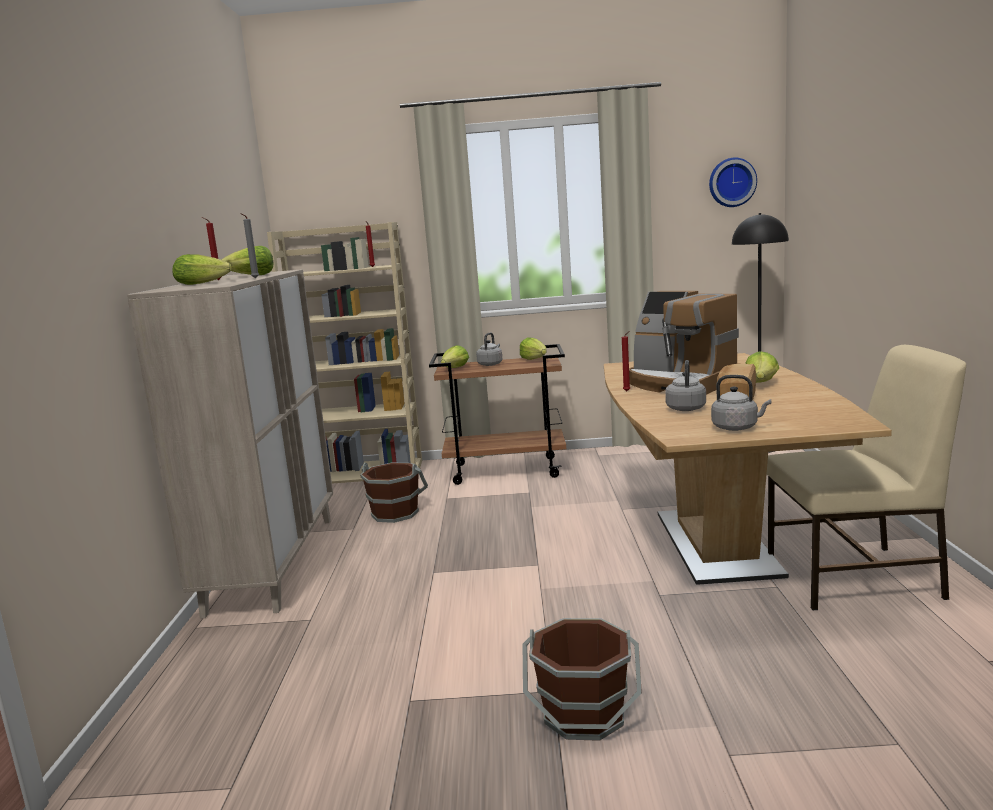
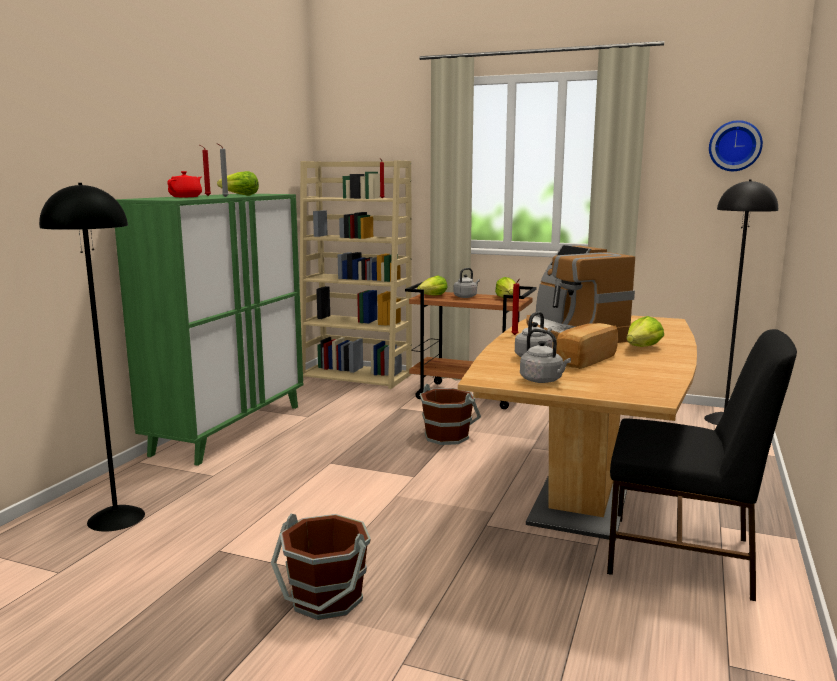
camera: 20 degrees right, 0 degrees up
(205, 283) = (186, 197): lettuce -> red teapot
(239, 700) = (117, 518): none -> black floor lamp
(273, 562) = (229, 429): beige cabinet -> green cabinet
(395, 513) = (349, 411): brown bucket -> brown bucket (447, 436)
(856, 577) = (683, 557): beige chair -> black chair

